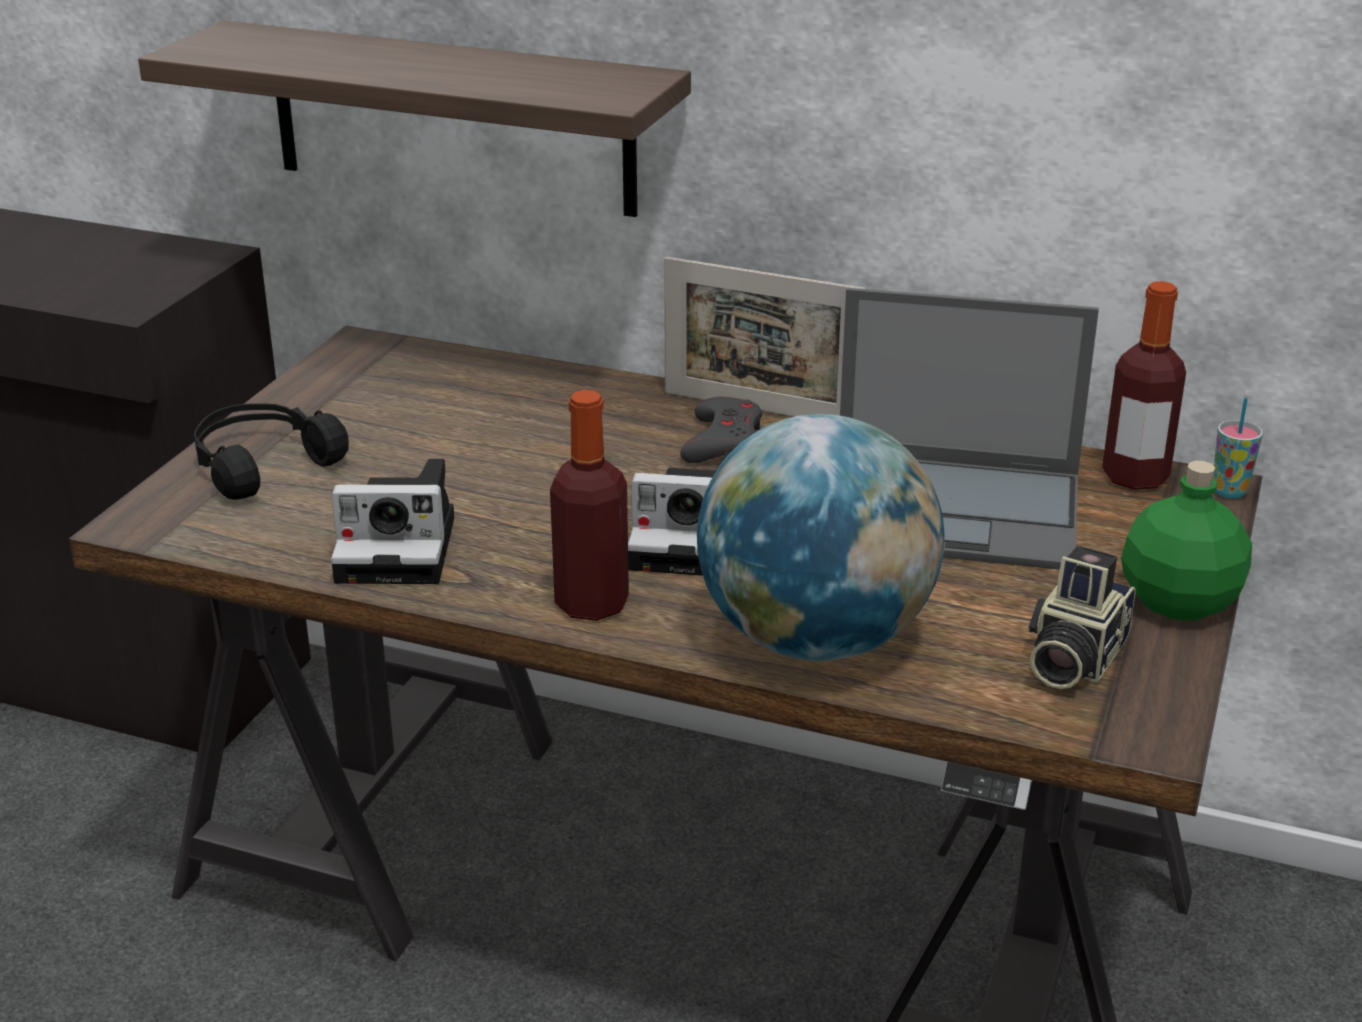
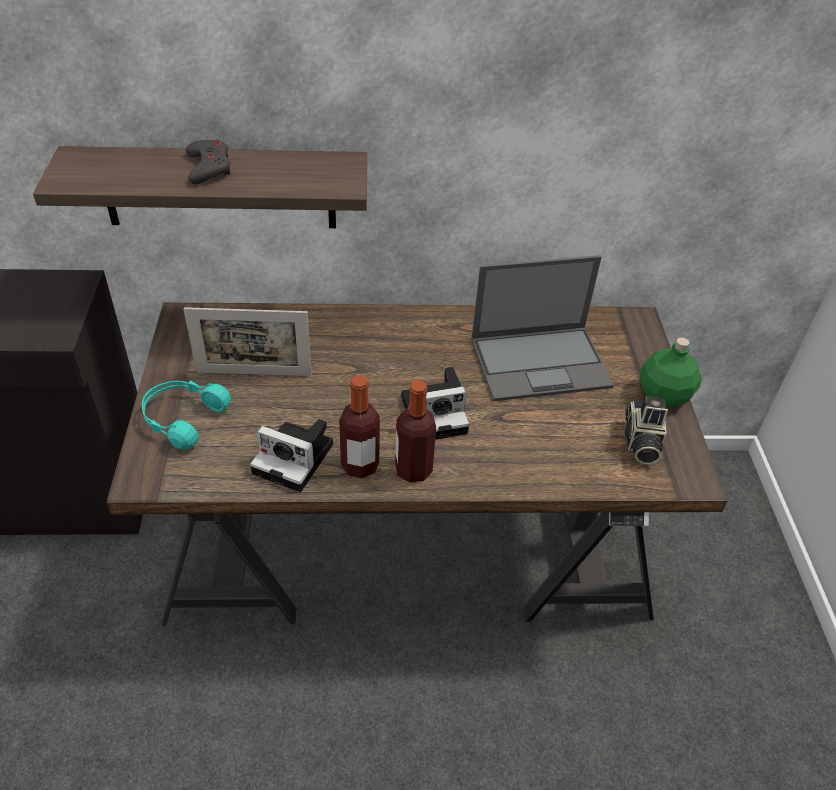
camera: 25 degrees left, 15 degrees up
(261, 464) = (182, 418): black headphones -> turquoise headphones
(402, 548) = (296, 459): camera -> camera turned 45 degrees clockwise
(722, 441) = (411, 342): grey game controller -> grey game controller (208, 167)
(759, 409) = (416, 316): picture frame -> picture frame (254, 373)
(815, 640) = (528, 463): globe -> none
(1135, 477) = (605, 321): bottle -> bottle (360, 465)
(1229, 492) = (648, 321): cup -> none

